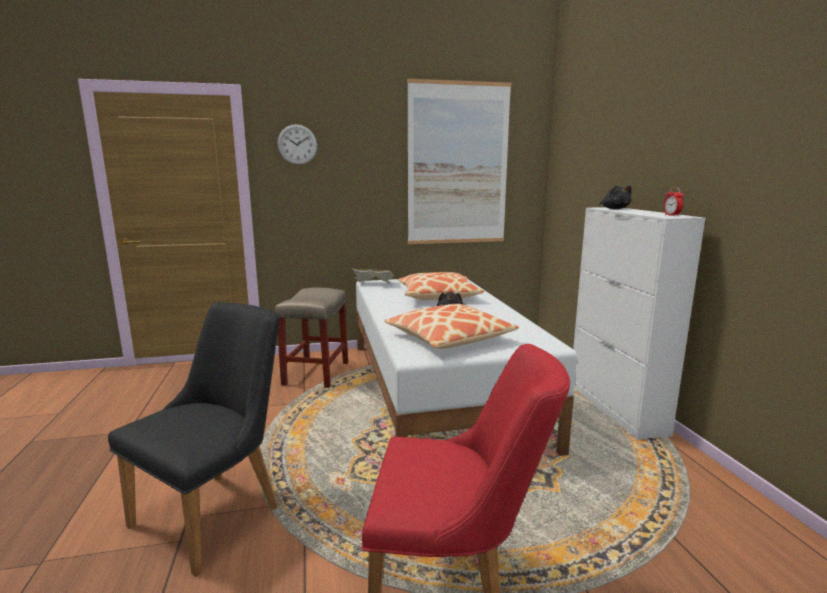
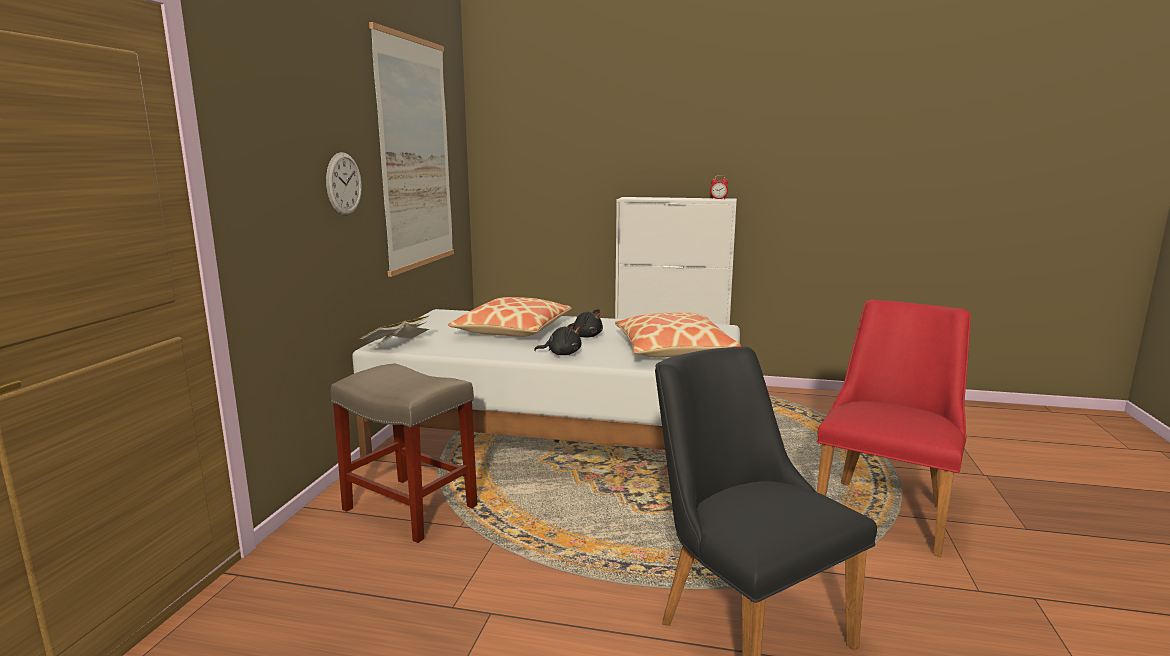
camera: 65 degrees left, 0 degrees up
(297, 144) = (267, 119): wall clock -> wall clock (344, 184)
(614, 209) = (646, 198): black plush toy -> black plush toy (561, 354)

